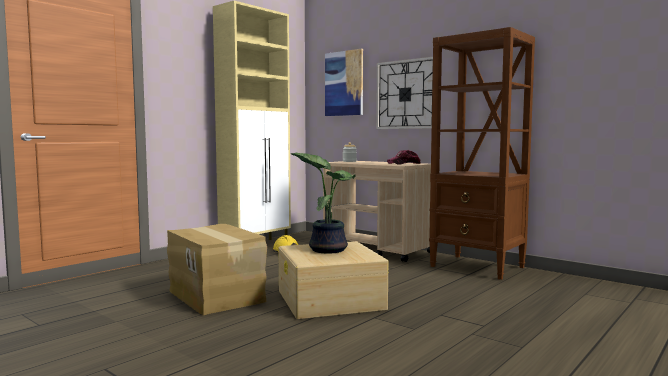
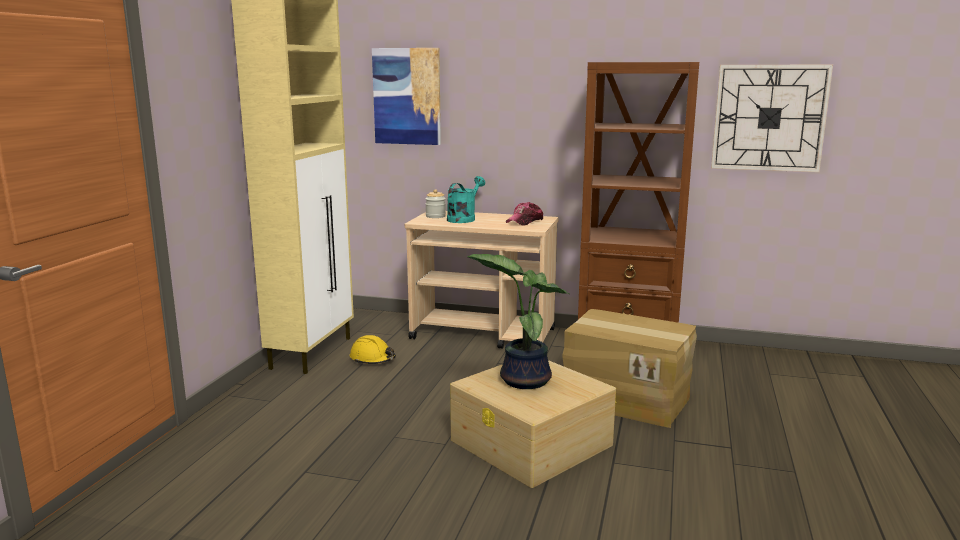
camera: 25 degrees left, 10 degrees up
(217, 295) = (380, 469): cardboard box -> cardboard box (627, 398)
(365, 162) = (464, 219): none -> turquoise watering can
(405, 94) = (511, 120): wall clock -> wall clock (769, 118)

